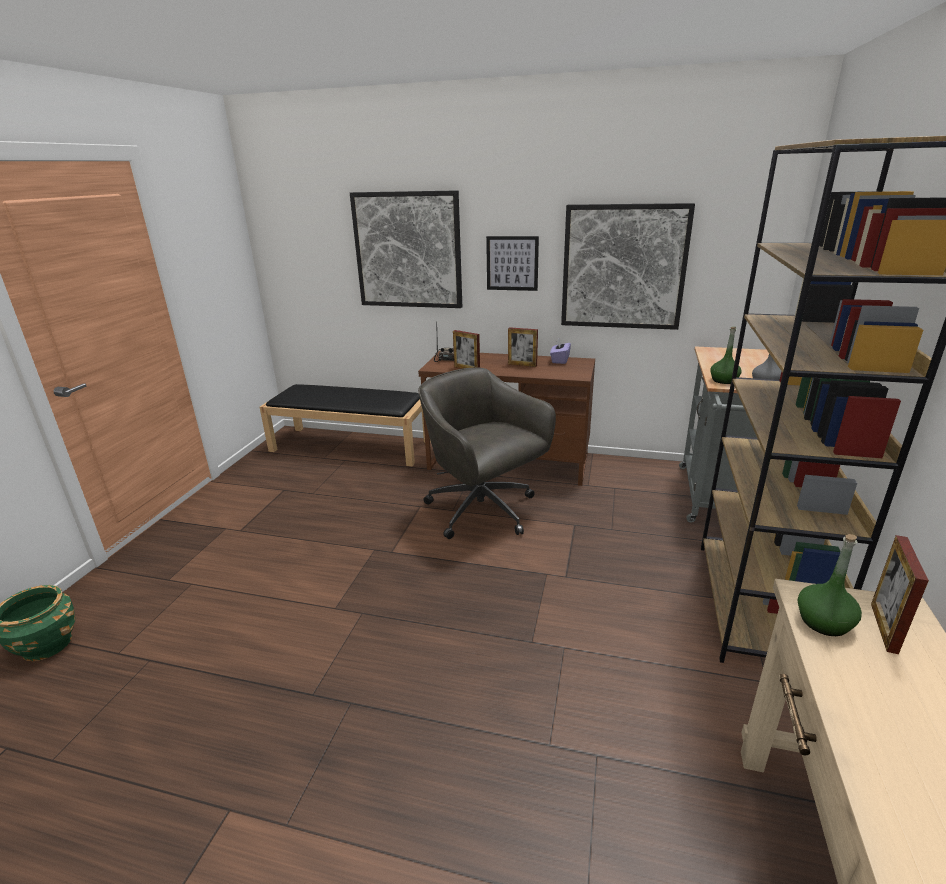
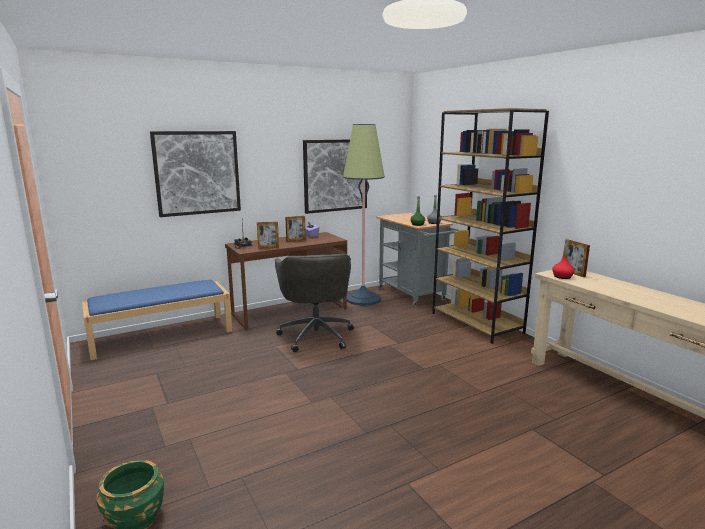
camera: 45 degrees left, 10 degrees down
(352, 445) = (162, 335): black bench -> blue bench
(483, 511) = (316, 335): grey office chair -> grey office chair turned 105 degrees counterclockwise
(512, 263) = (272, 177): picture -> none
(629, 478) = (363, 299): none -> floor lamp
(823, 622) = (562, 277): green bottle -> red bottle

